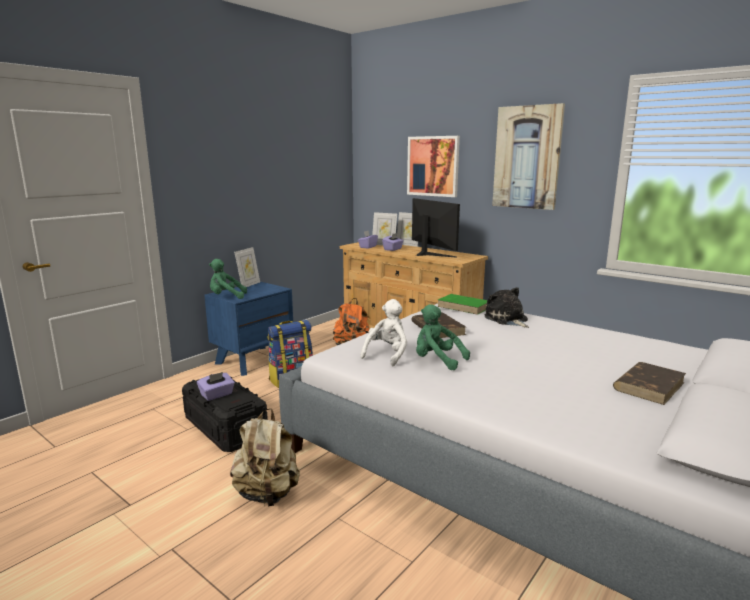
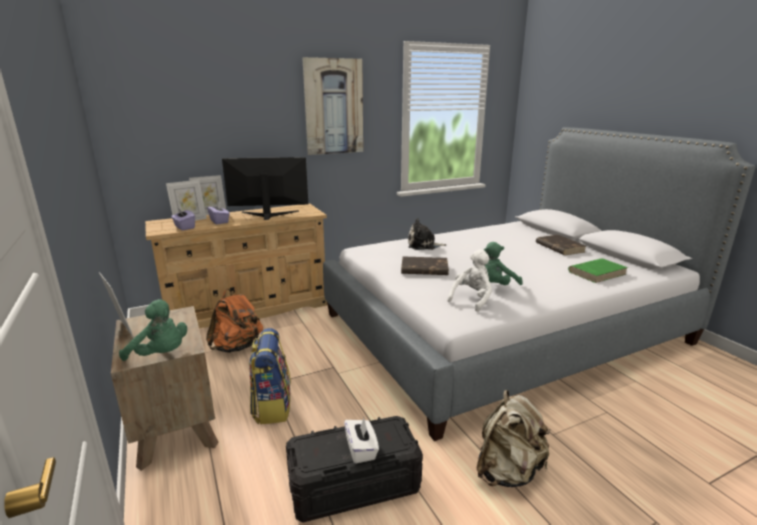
camera: 65 degrees left, 5 degrees up
(217, 395) = (361, 450): purple tissue box -> white tissue box
(226, 297) = (161, 355): green plush toy -> green plush toy turned 90 degrees counterclockwise
(254, 360) = (175, 427): blue nightstand -> brown nightstand
(387, 354) = (472, 299): white plush toy -> white plush toy turned 75 degrees clockwise
(433, 166) = (230, 119): picture -> none
(464, 306) = (382, 248): green book -> green book (597, 272)

